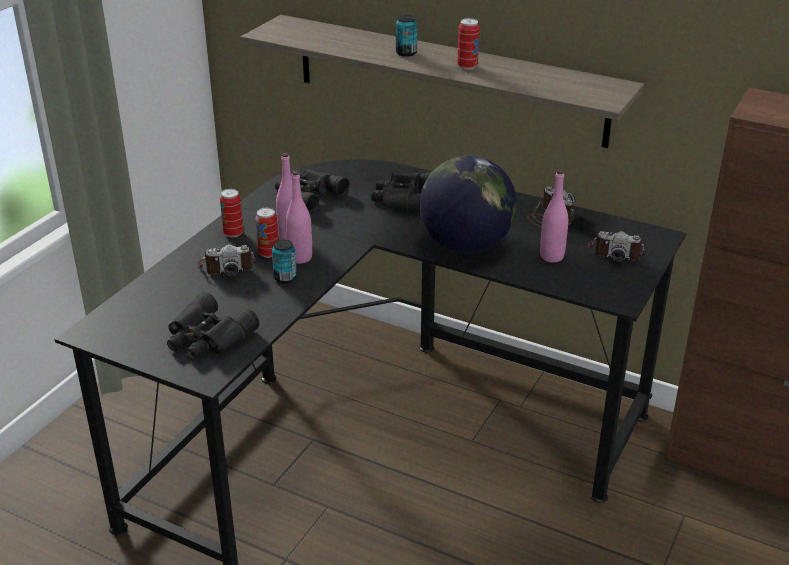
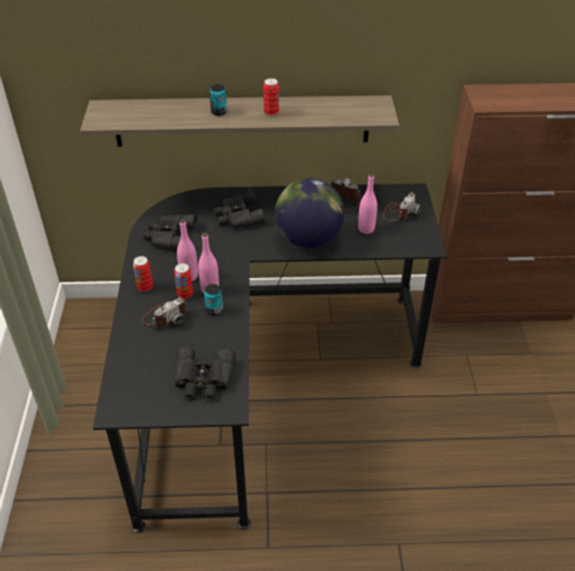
camera: 30 degrees left, 10 degrees up
(616, 252) = (399, 212): camera -> camera turned 45 degrees counterclockwise

